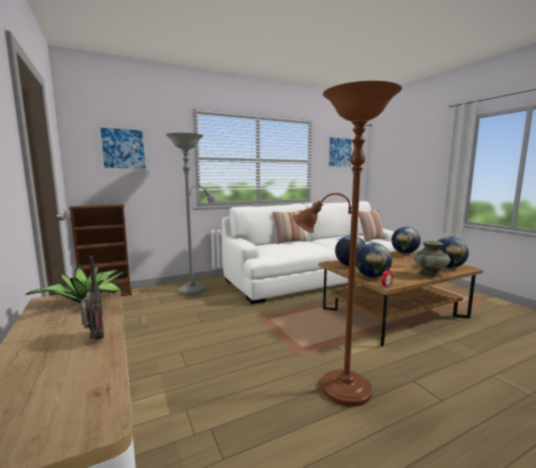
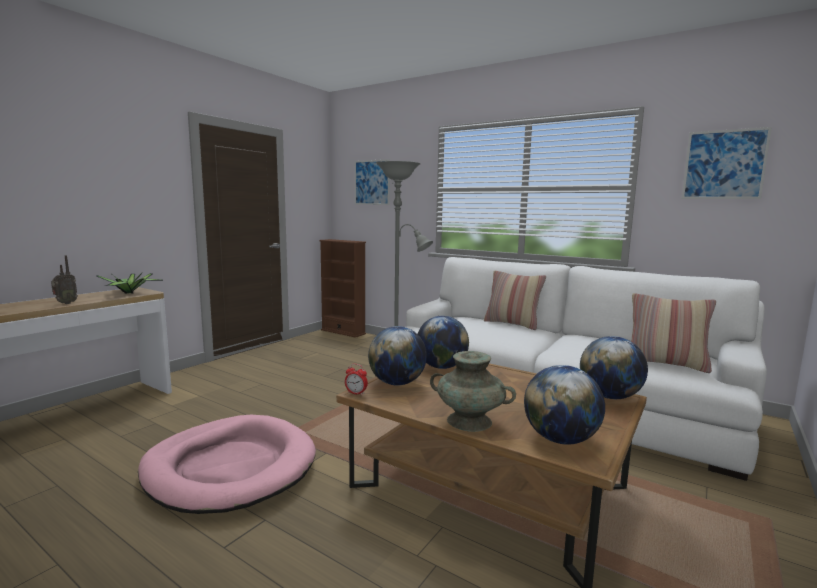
camera: 60 degrees right, 0 degrees up
(338, 387) = (230, 467): brown floor lamp -> pink dog bed

